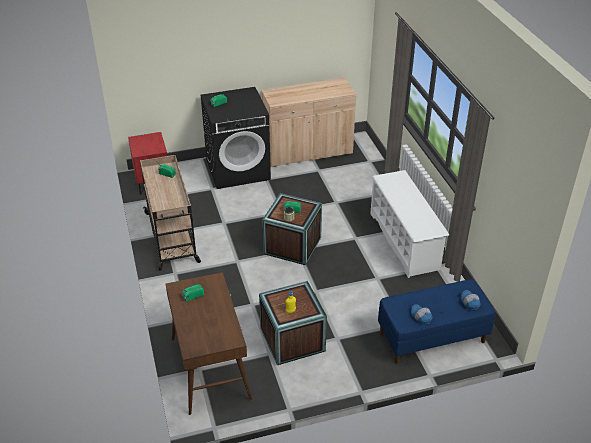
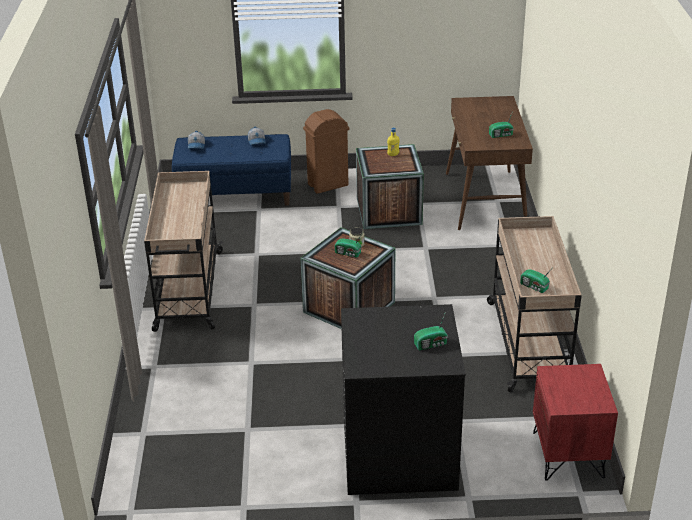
camera: 165 degrees left, 5 degrees down
(307, 152) = (247, 475): beige cabinet -> none
(358, 364) = (327, 185): none -> brown trash can
(404, 241) = (188, 291): white shoe rack -> beige cart

